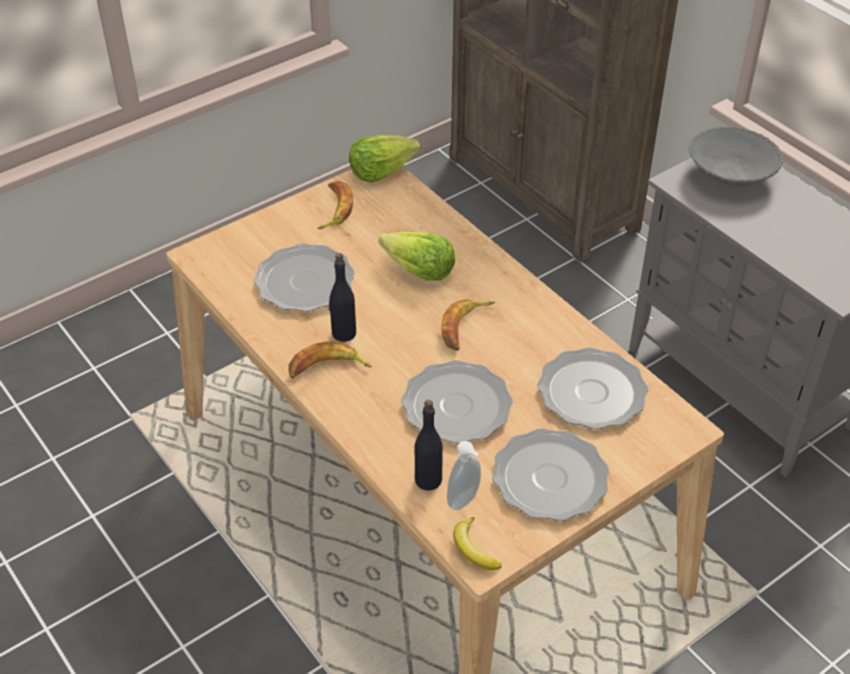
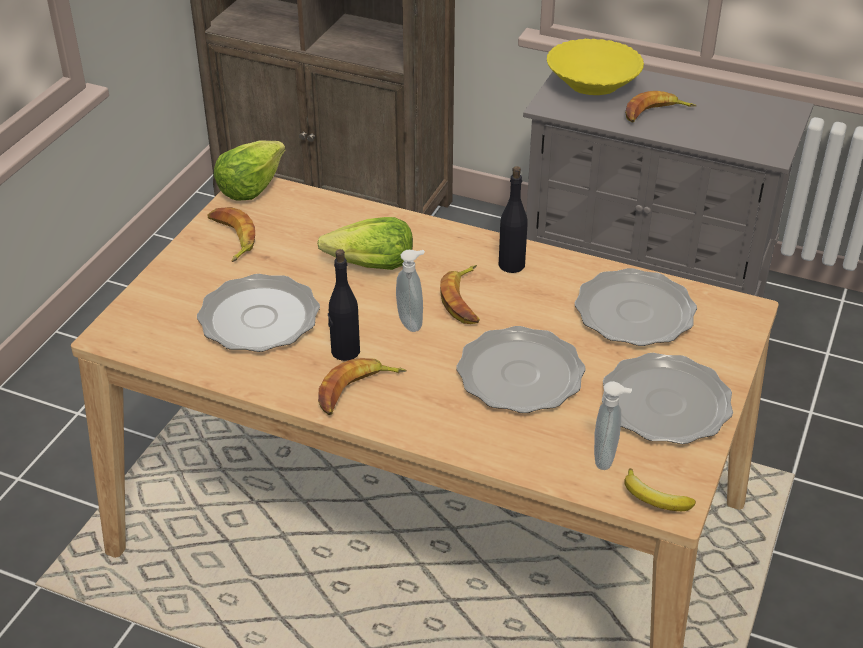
camera: 30 degrees left, 5 degrees down
(410, 329) = (412, 322): none -> soap dispenser
(428, 479) = (554, 454): black bottle -> black bottle (511, 264)
(730, 174) = (592, 85): grey bowl -> yellow bowl
(765, 220) = (655, 113): none -> banana

